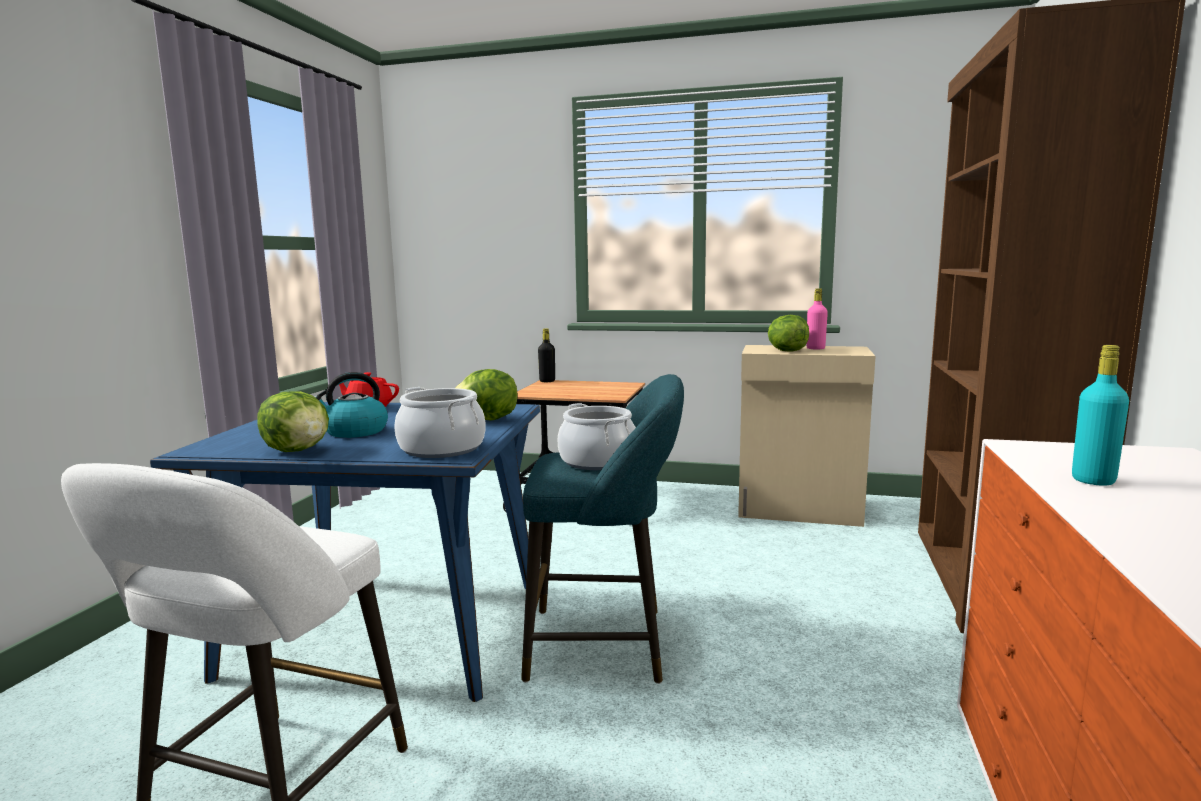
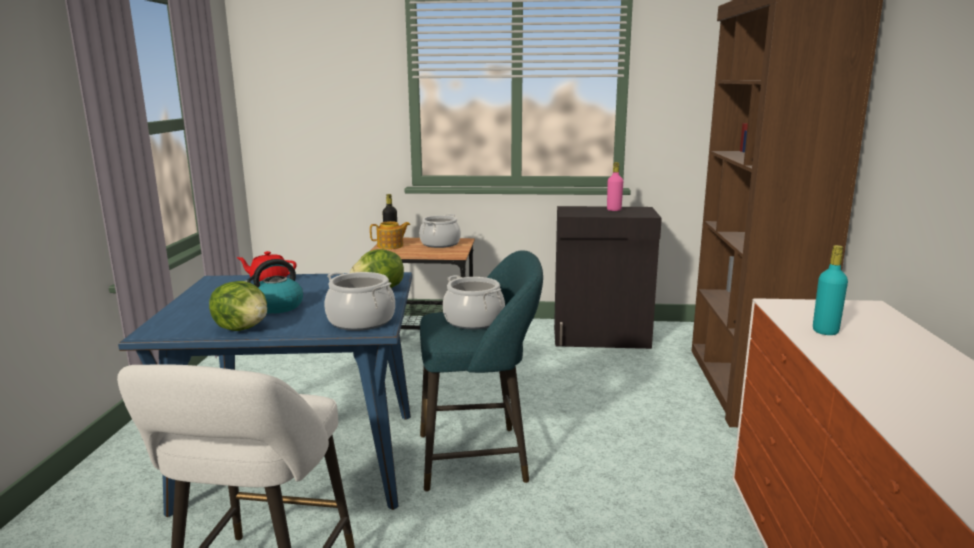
camera: 10 degrees left, 5 degrees up
(543, 387) = (391, 246): none -> teapot
(601, 387) = (440, 244): none -> cooking pot
(786, 351) = (592, 213): lettuce -> none
(800, 511) = (601, 338): beige cabinet -> black cabinet

